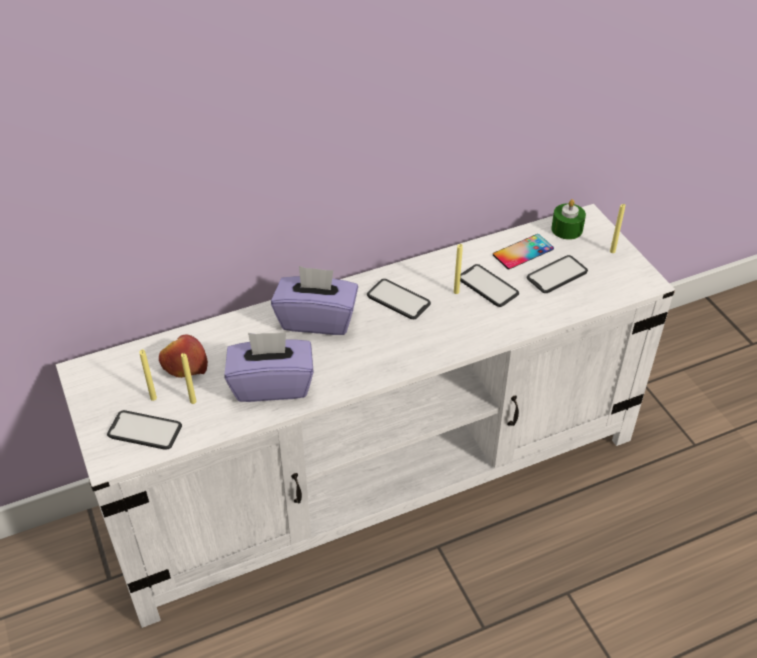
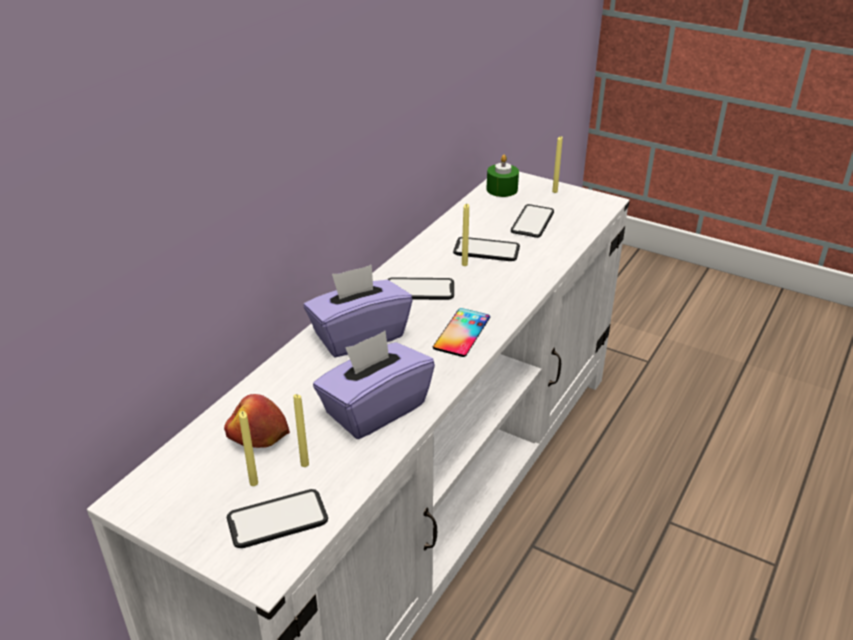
camera: 35 degrees left, 10 degrees down
(523, 252) = (486, 216): phone -> phone (462, 332)

